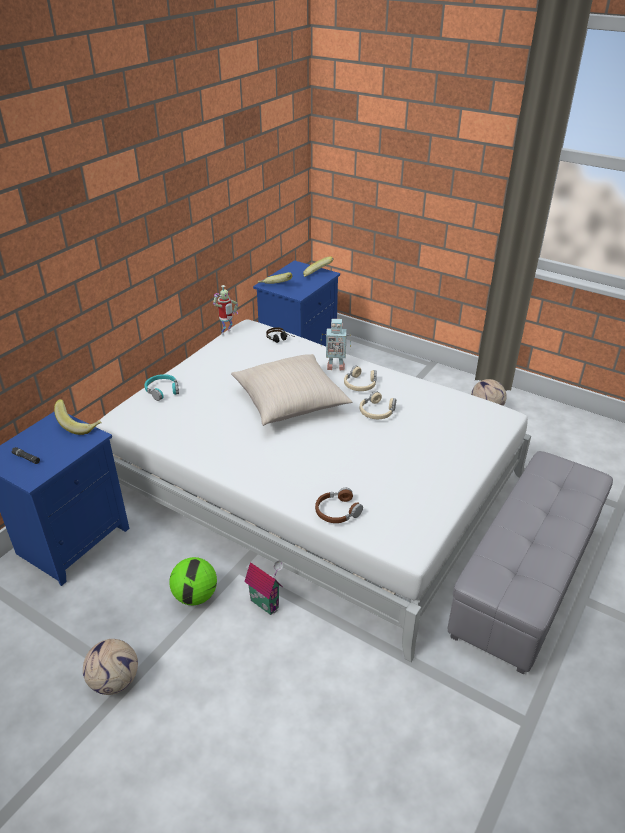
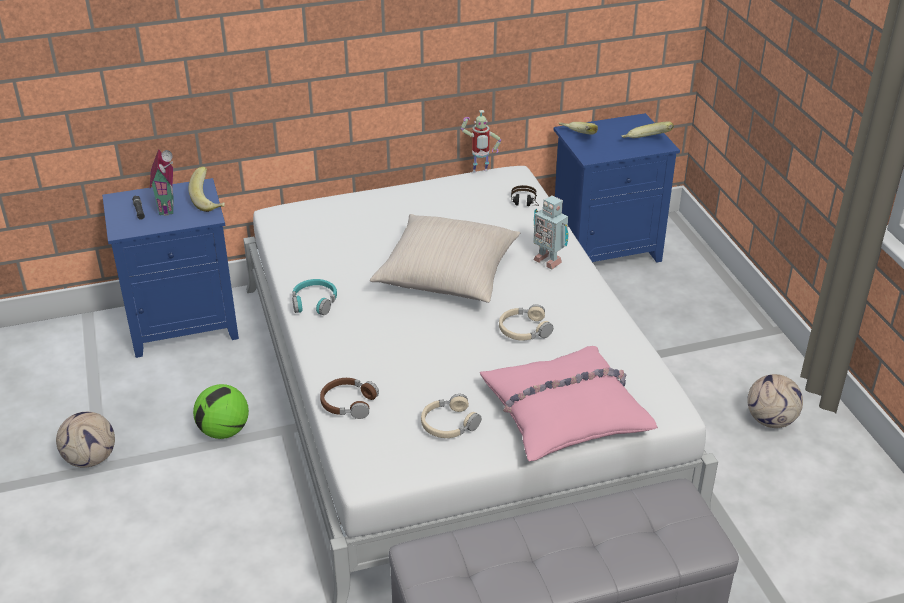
camera: 40 degrees right, 0 degrees up
(162, 390) = (343, 206): turquoise headphones -> turquoise headphones (314, 302)
(266, 602) = (274, 475): toy house -> toy house (168, 206)
(360, 384) = (548, 293): beige headphones -> beige headphones (449, 424)
(460, 446) = (564, 413): none -> pink pillow

